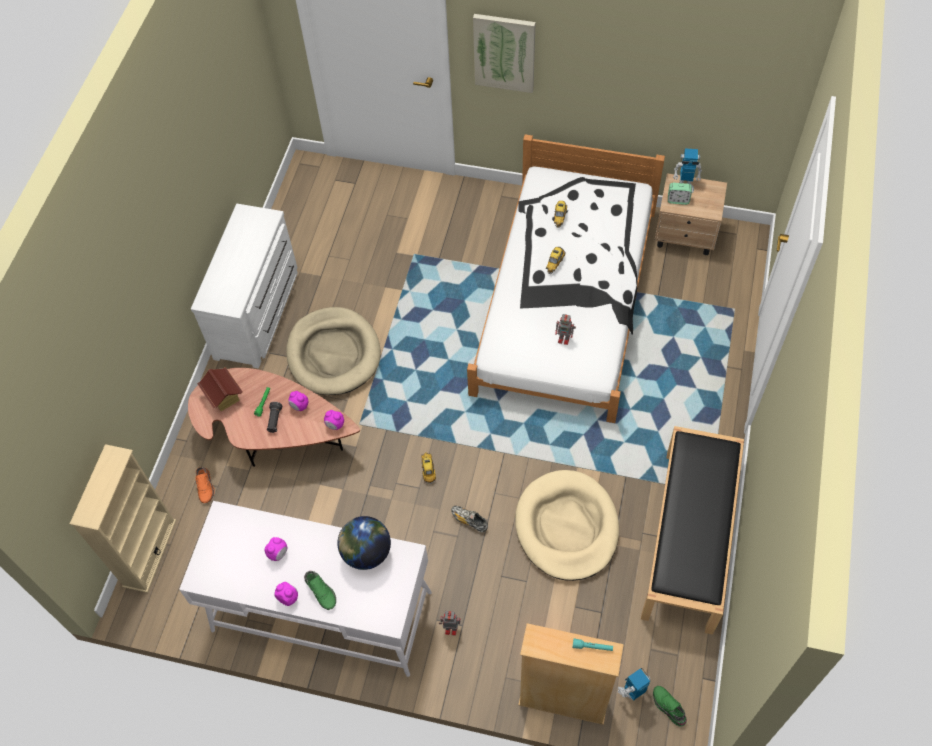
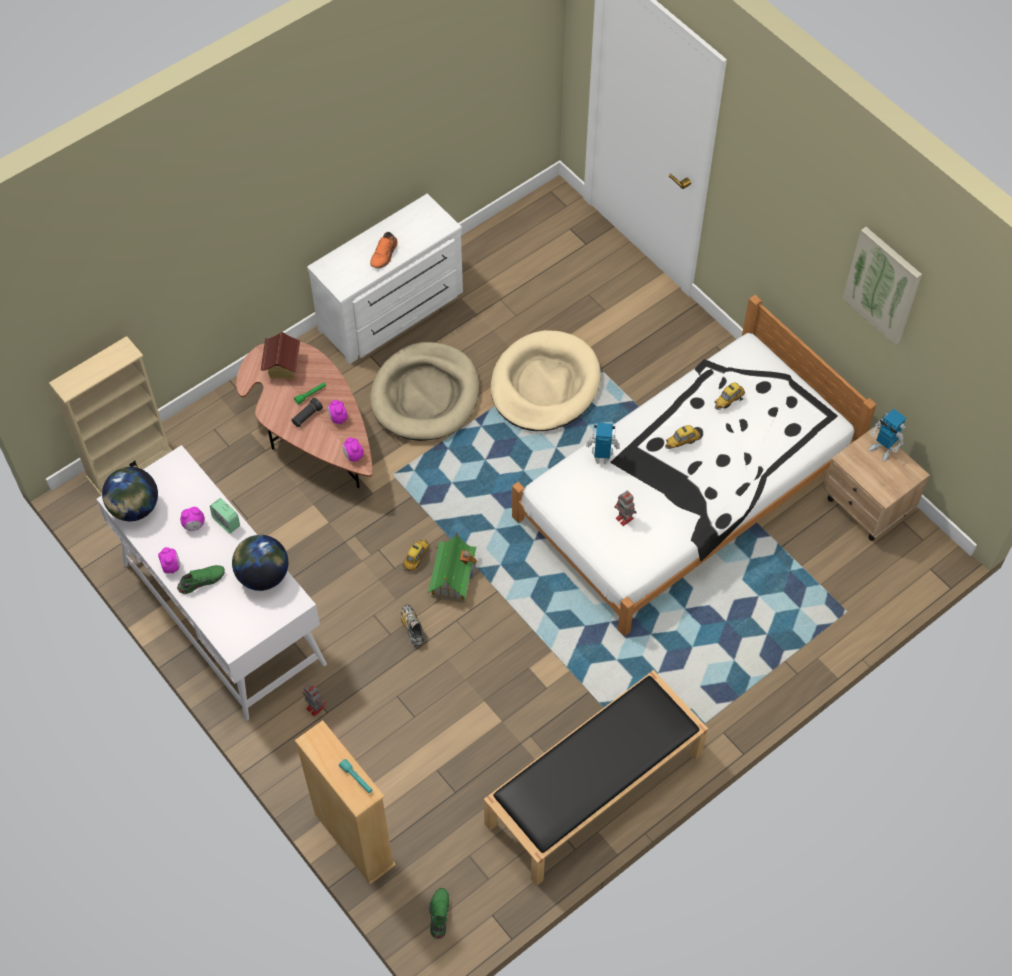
camera: 35 degrees right, 0 degrees up
(206, 487) = (219, 439): orange shoe -> orange shoe (385, 255)
(218, 574) = (135, 508): none -> globe
(321, 591) = (201, 580): green shoe -> green shoe turned 120 degrees counterclockwise
(465, 465) = (452, 577): none -> toy house
(504, 52) = (757, 196): picture -> picture (883, 285)
(566, 527) = (493, 697): beige dog bed -> beige dog bed (544, 385)
(632, 691) = (419, 877): toy robot -> toy robot (602, 456)
(678, 200) = (860, 459): alarm clock -> alarm clock (226, 522)

